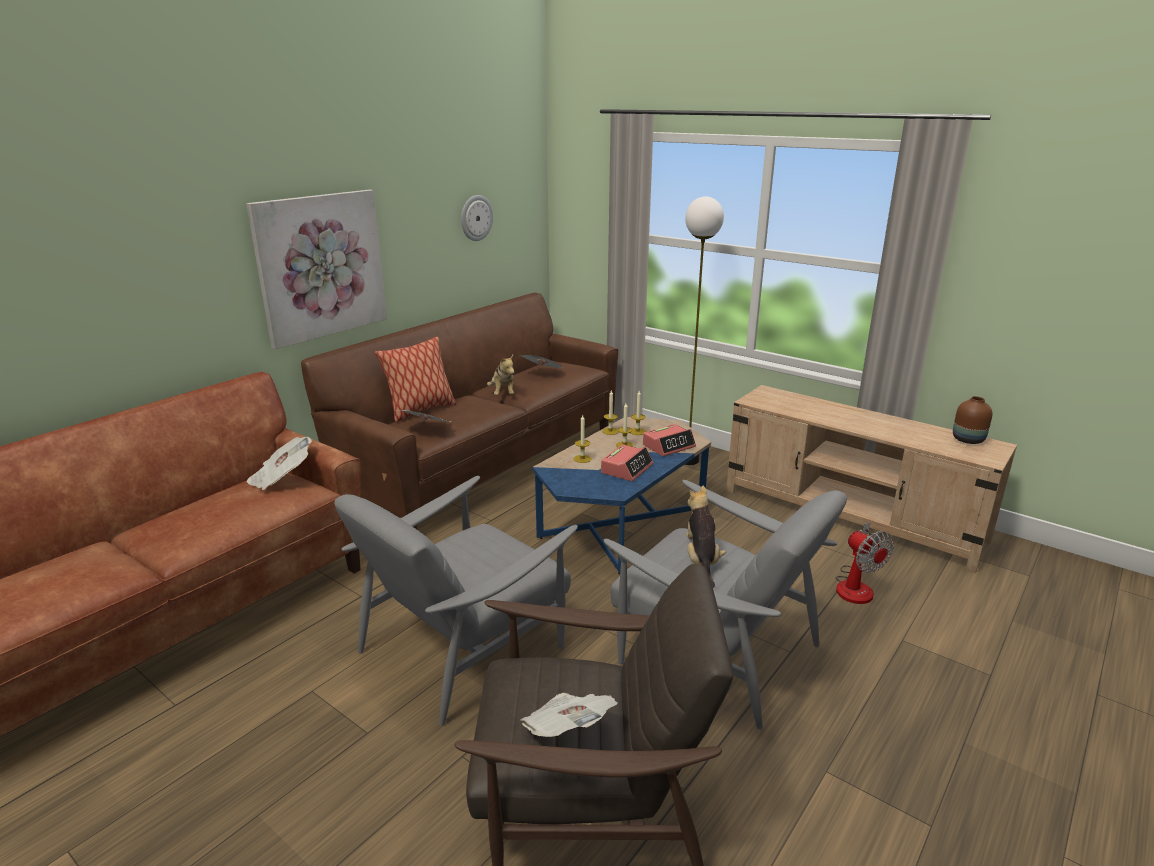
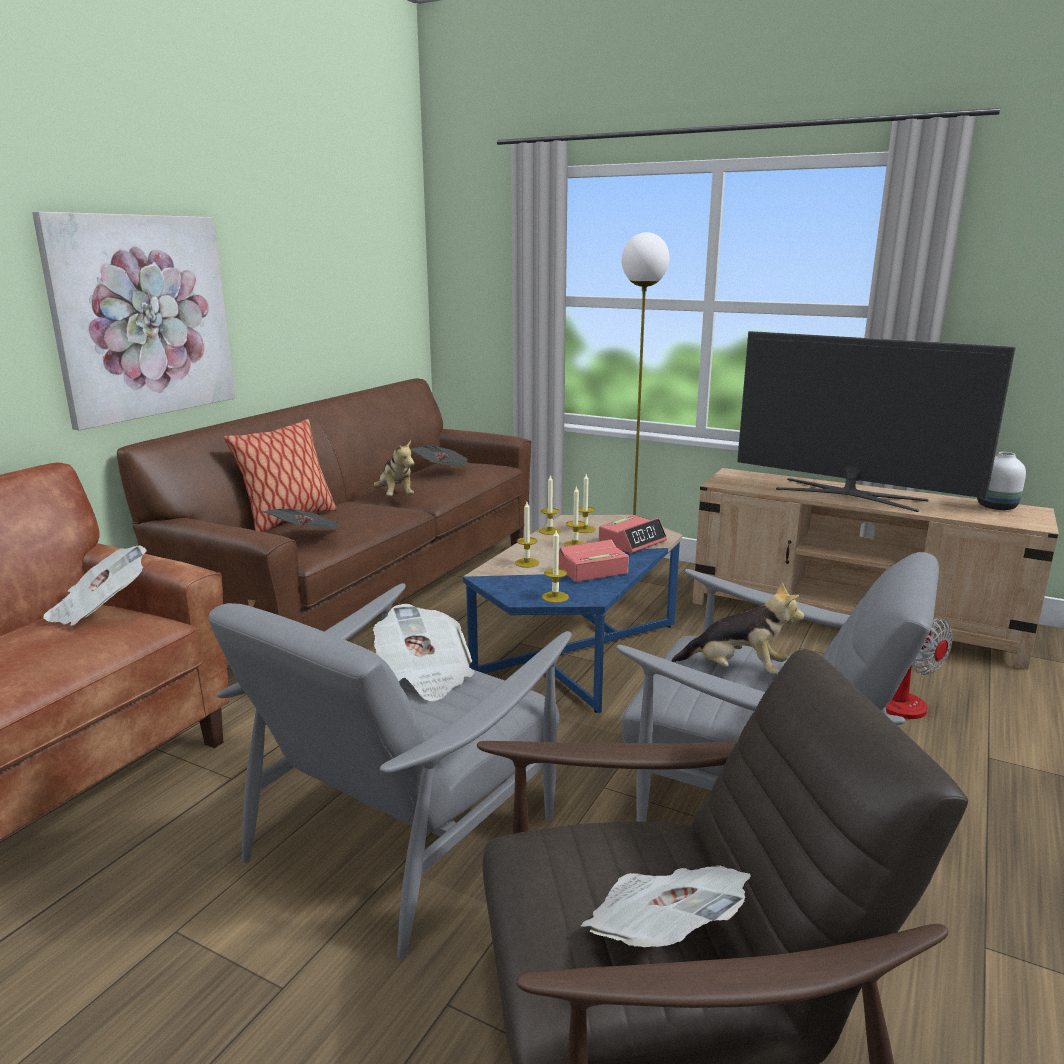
camera: 10 degrees left, 5 degrees down
(476, 218) = (344, 274): wall clock -> none
(483, 543) = (425, 675): none -> newspaper
(591, 490) = (555, 597): none -> candle
(627, 469) = (590, 570): alarm clock -> alarm clock turned 135 degrees counterclockwise
(701, 560) = (737, 670): plush toy -> plush toy turned 120 degrees clockwise
(851, 419) = (850, 494): none -> television
(969, 440) = (997, 507): brown vase -> white vase

